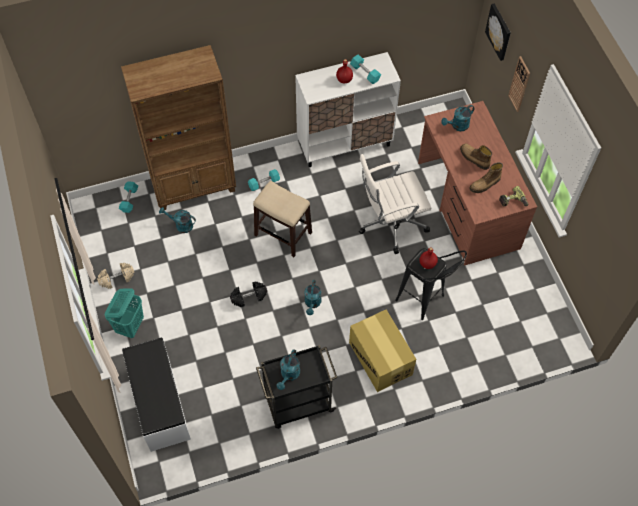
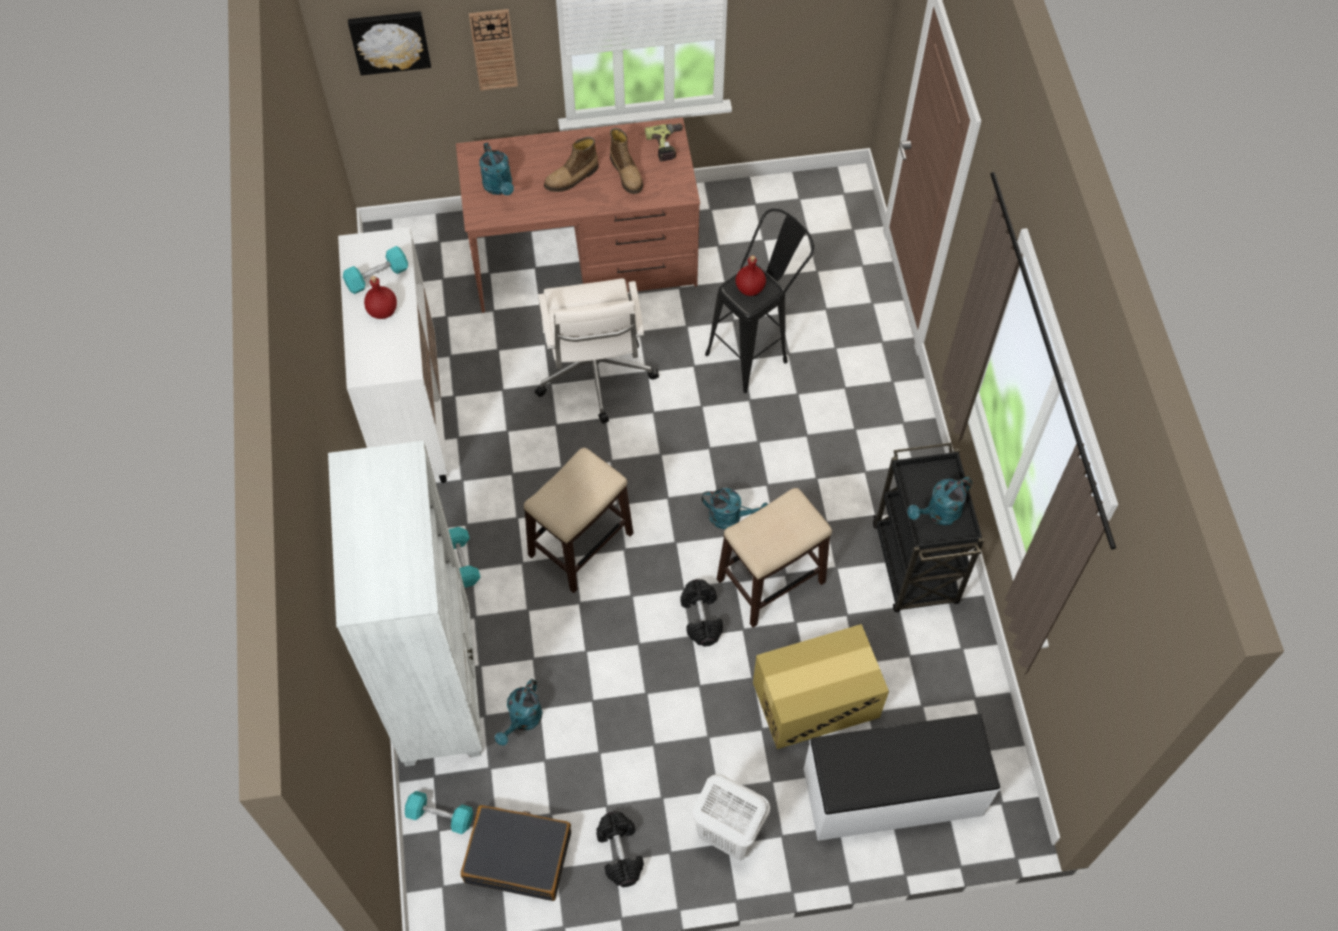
camera: 80 degrees left, 0 degrees up
(112, 235) = (518, 856): none -> black suitcase
(117, 279) = (620, 852): beige dumbbell -> black dumbbell
(130, 325) = (727, 834): turquoise laundry basket -> white laundry basket
(194, 186) = (439, 687): brown bookcase -> white bookcase
(276, 328) = (770, 581): none -> stool
(289, 375) = (938, 514): turquoise watering can -> turquoise watering can turned 120 degrees clockwise
(380, 358) = (848, 432): cardboard box -> cardboard box (816, 700)

